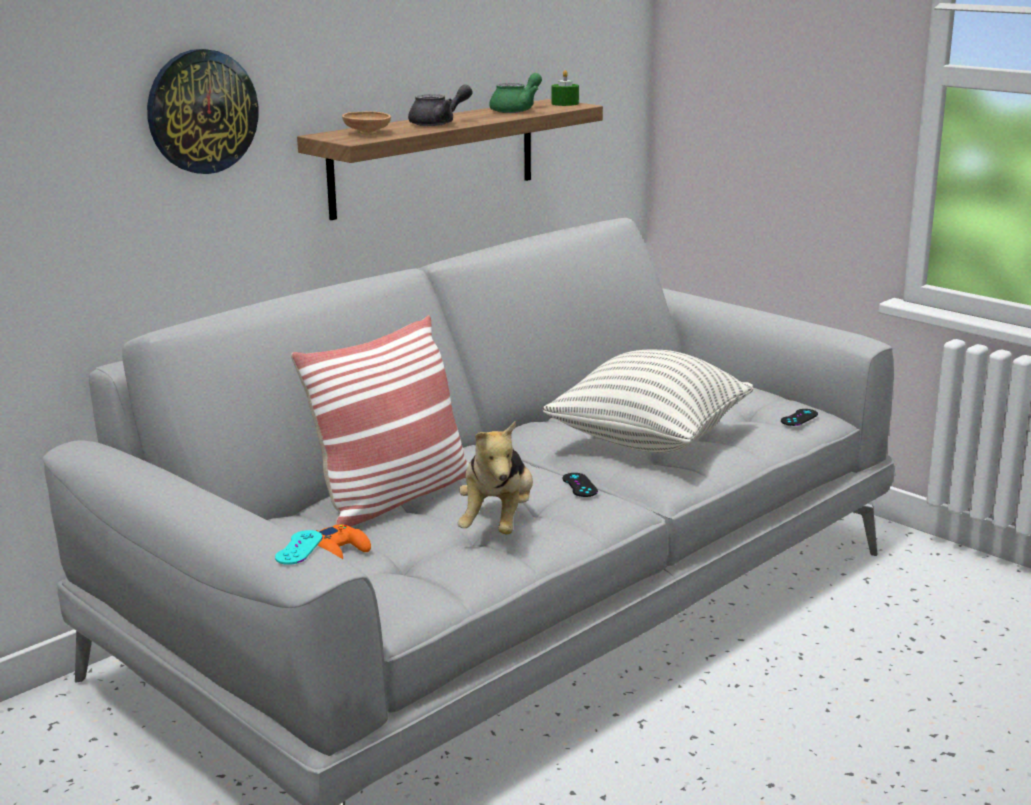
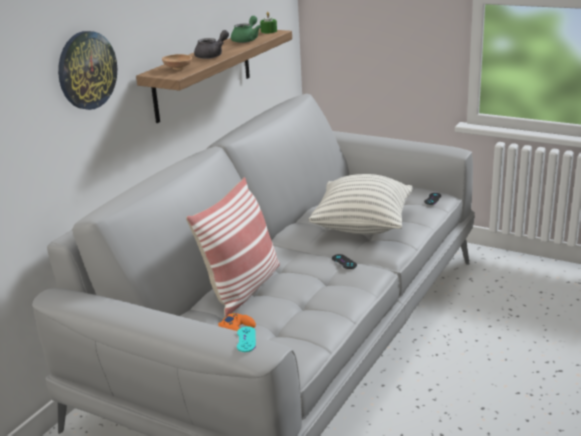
camera: 15 degrees left, 5 degrees up
(498, 523) = (314, 294): plush toy -> none

